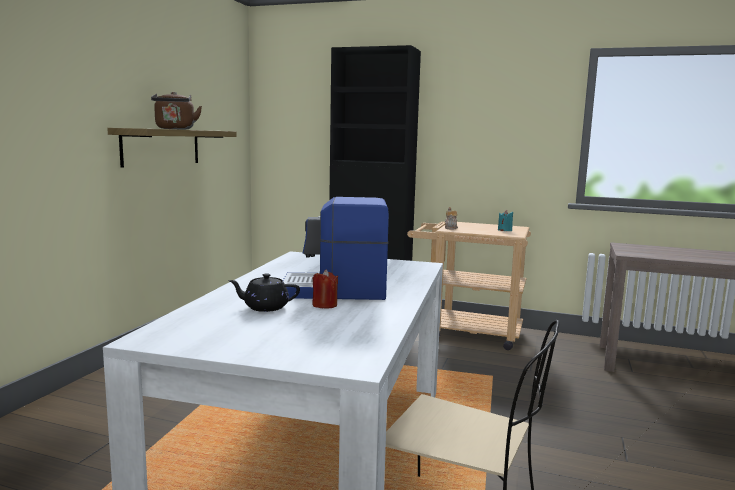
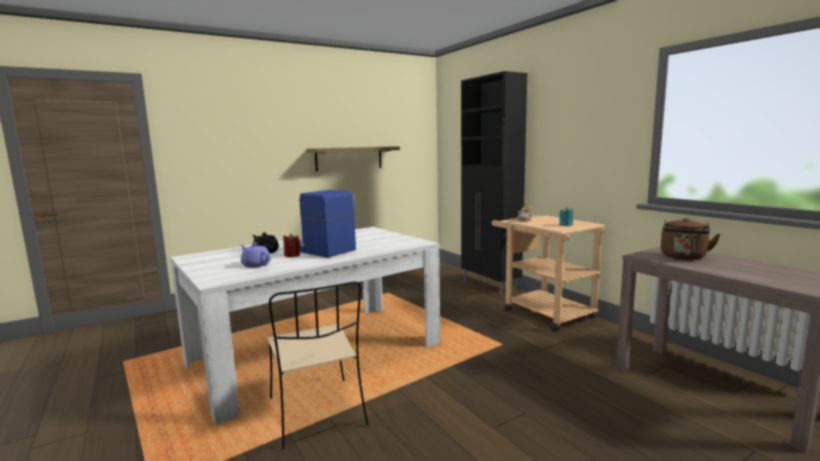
camera: 40 degrees right, 0 degrees up
(175, 129) = (349, 147): brown kettle -> brown kettle (683, 257)
(323, 328) = (255, 265): none -> purple teapot

